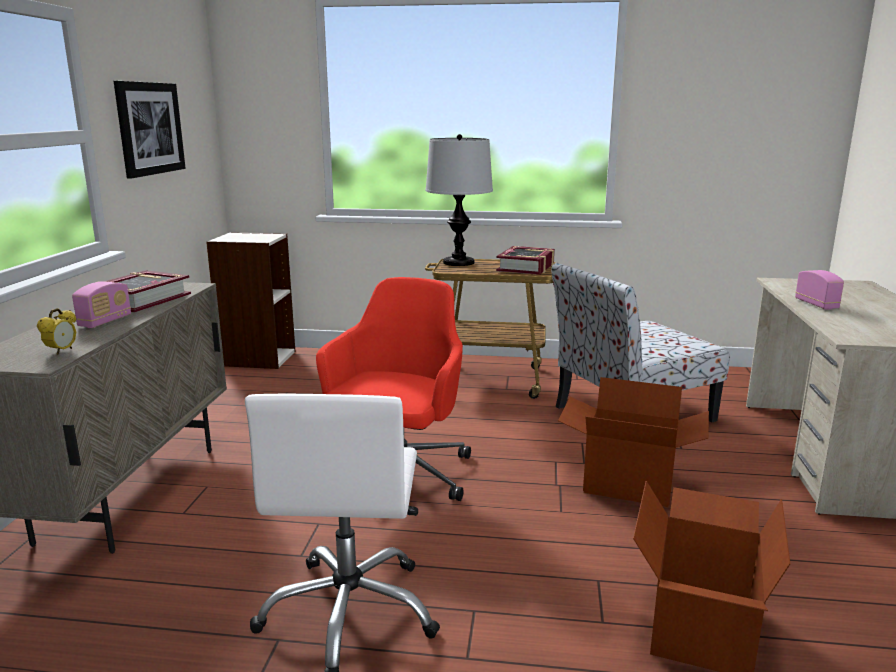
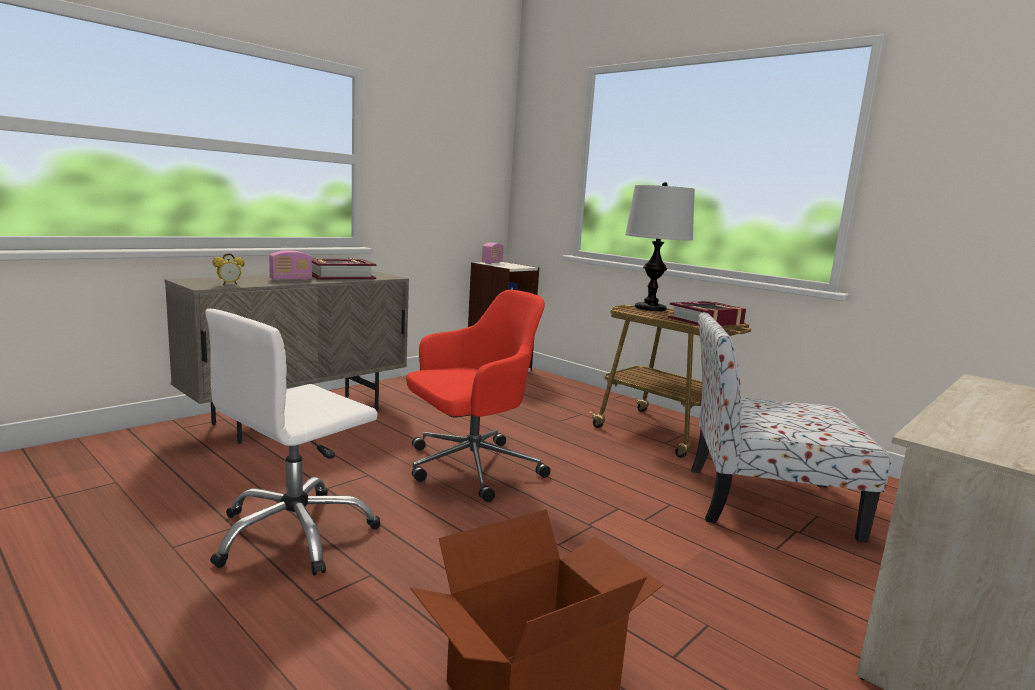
camera: 35 degrees right, 5 degrees down
(149, 128) = (427, 164): picture -> none
(628, 484) = (661, 552): cardboard box -> none
(816, 304) = (980, 406): radio -> radio (492, 263)

